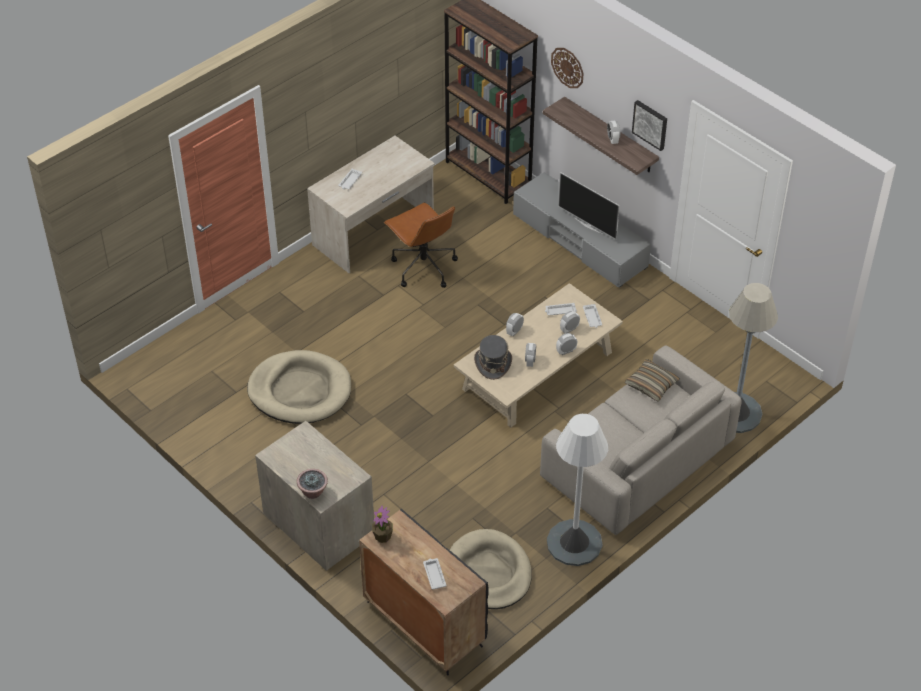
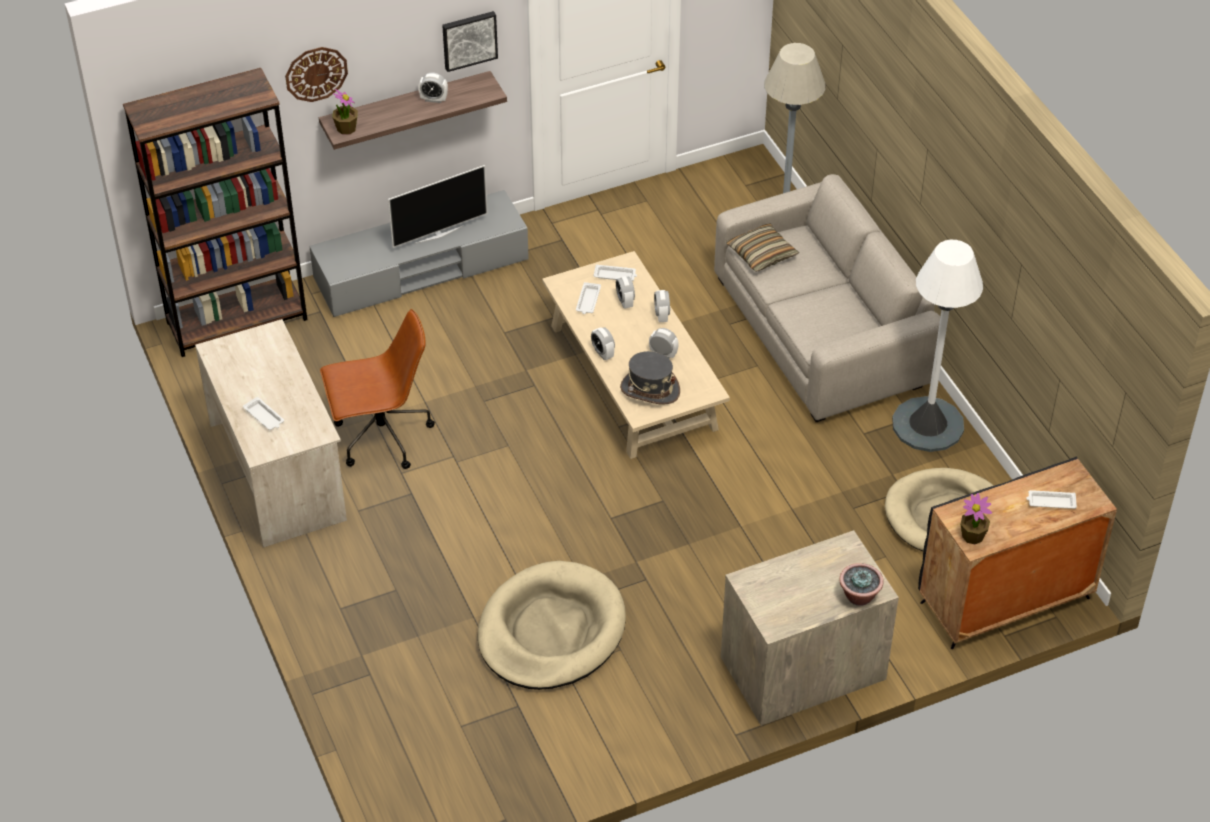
camera: 70 degrees left, 0 degrees up
(560, 111) = (346, 128): none -> potted plant

